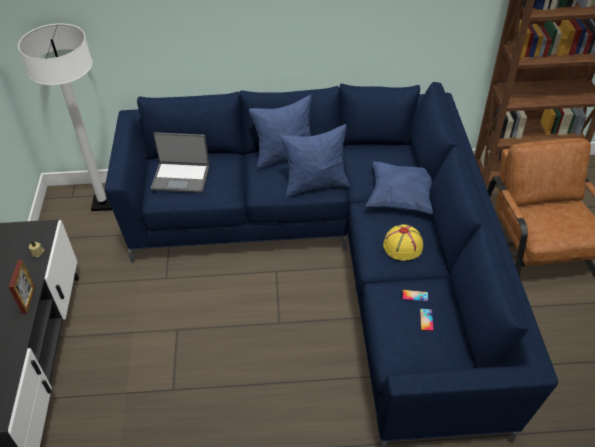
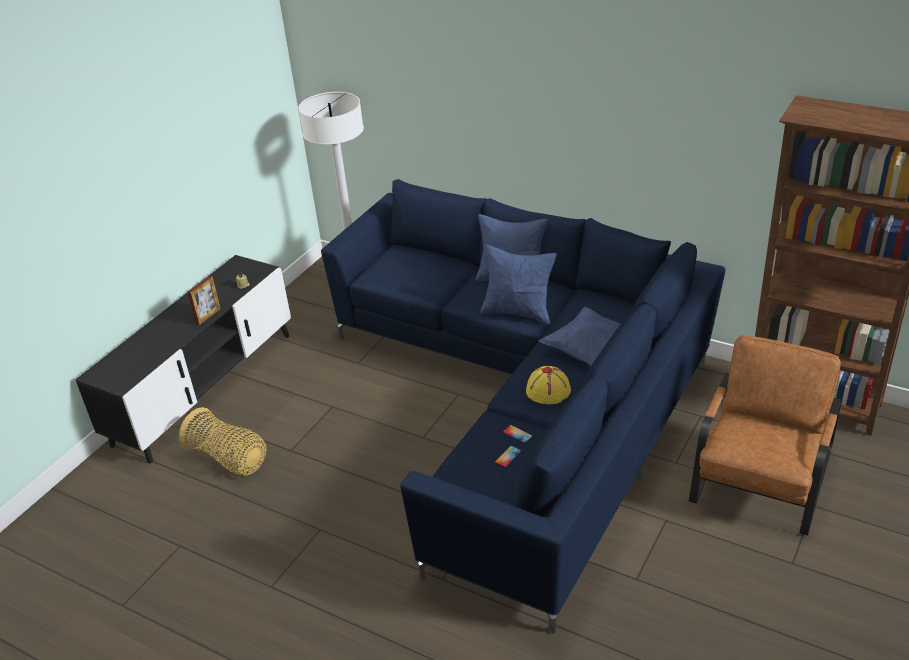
camera: 35 degrees right, 10 degrees down
(120, 427) = (229, 459): none -> basket
(181, 177) = (402, 266): laptop -> none

